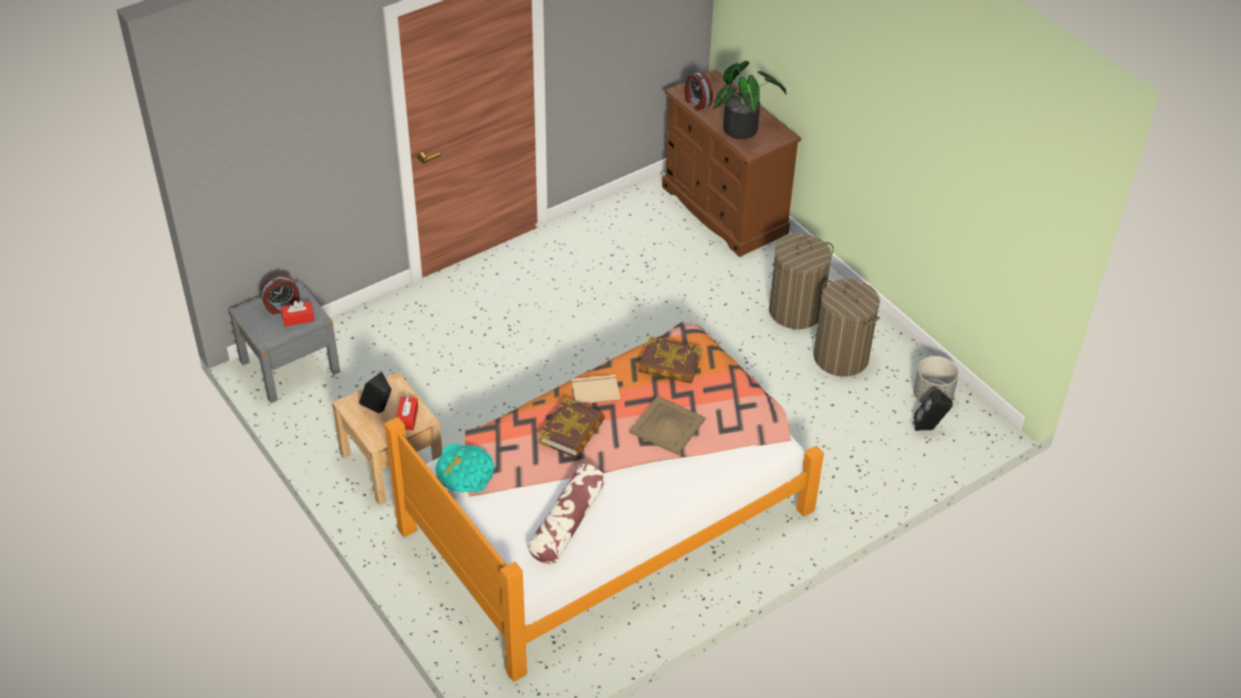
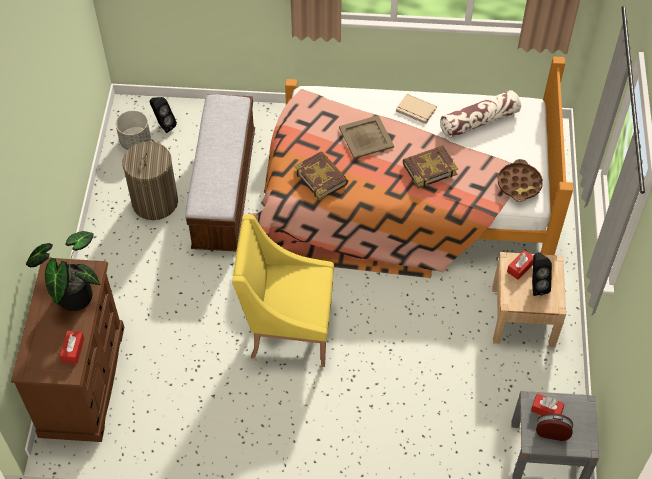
camera: 140 degrees left, 10 degrees up
(465, 473) = (519, 184): turquoise tray -> brown tray
(595, 390) = (387, 189): beige book -> beige book (415, 110)
(602, 329) = (288, 330): none -> yellow armchair
(696, 103) = (73, 350): alarm clock -> red tissue box
(793, 405) = (224, 190): none -> bench
(795, 311) = (141, 255): laundry basket -> none

